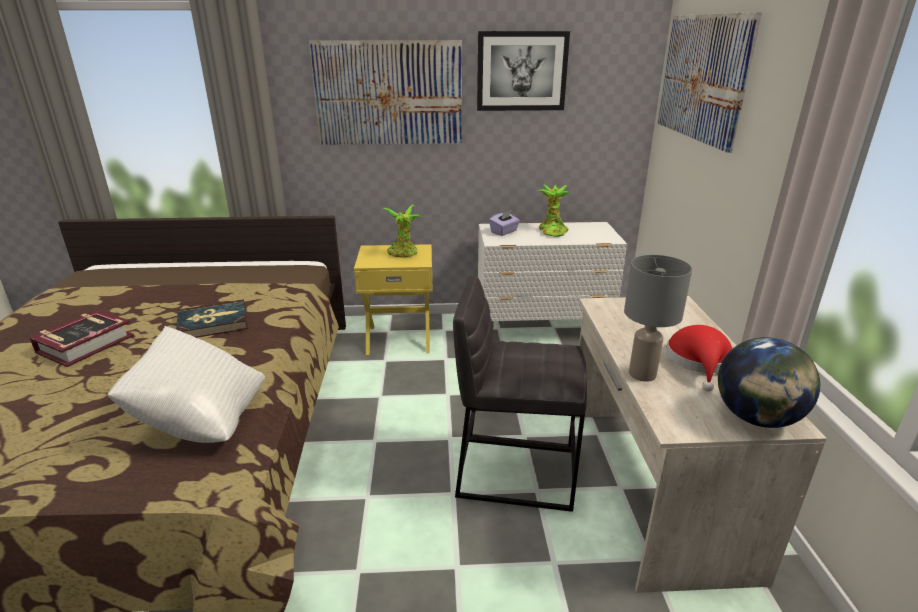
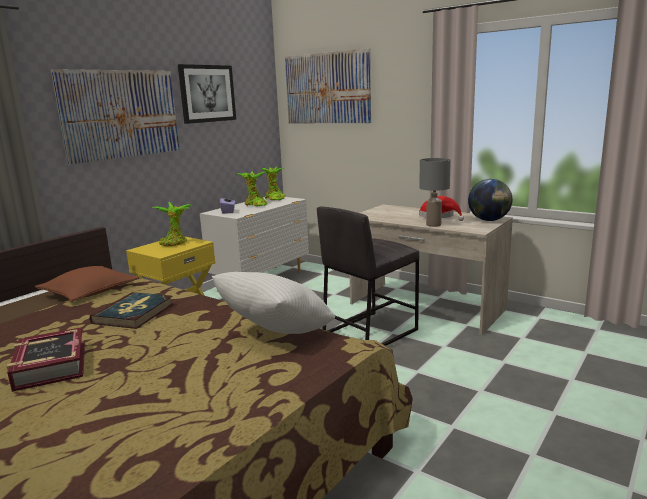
camera: 50 degrees left, 10 degrees down
(263, 281) = (89, 292): none -> brown pillow
(594, 229) = (274, 198): none -> potted plant

